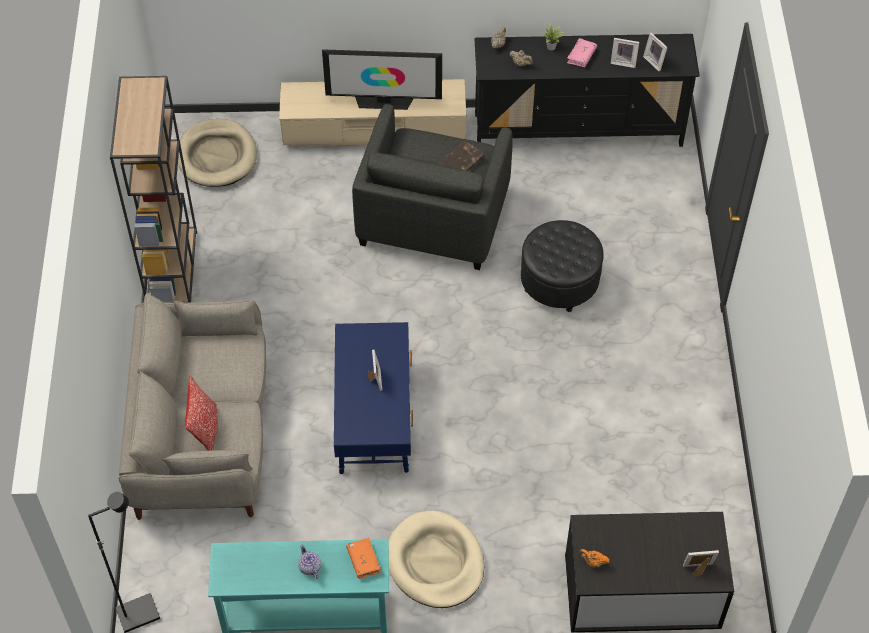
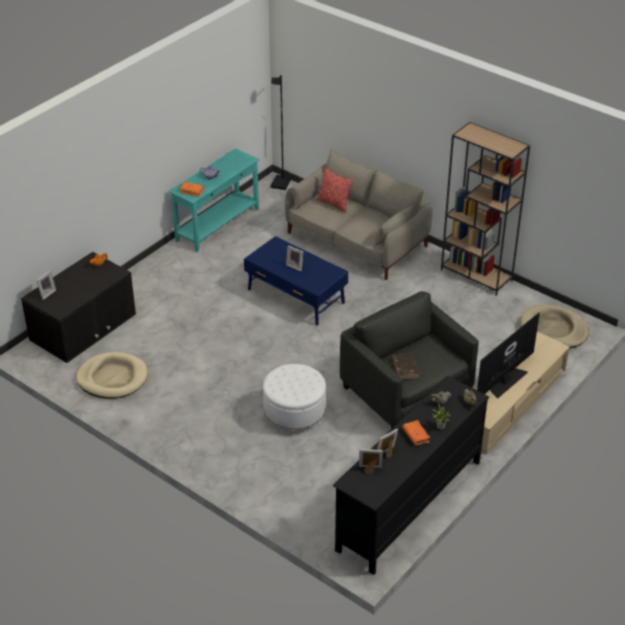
camera: 130 degrees right, 15 degrees down
(435, 562) = (189, 272): beige dog bed -> beige dog bed (112, 378)
(559, 283) = (294, 414): black ottoman -> white ottoman
(581, 56) = (415, 436): pink book -> orange book

